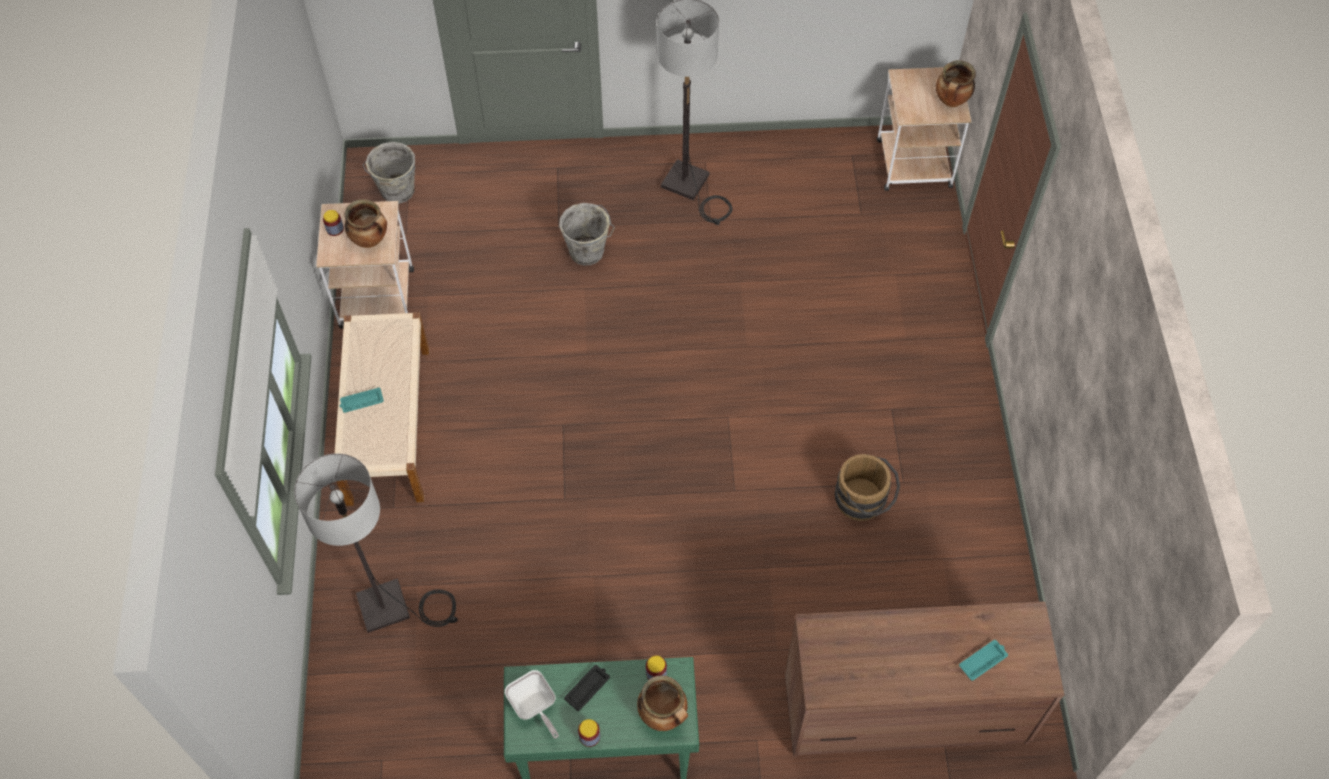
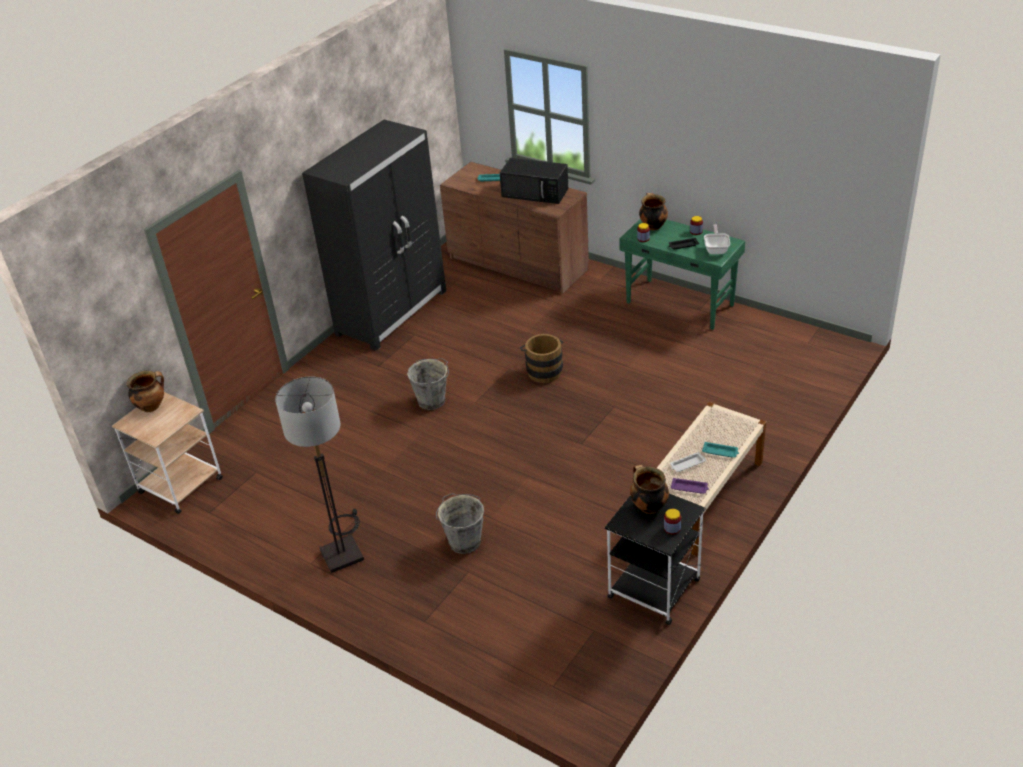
camera: 140 degrees left, 20 degrees down
(369, 340) = (690, 488): none -> purple tray
(377, 297) = (653, 590): beige cart -> black cart
(388, 367) = (687, 464): none -> white tray
(397, 192) = (575, 674): grey bucket -> grey bucket (432, 400)
(399, 607) = (757, 399): floor lamp -> none
(864, 502) = (445, 335): brown bucket -> brown bucket (543, 370)
(881, 662) = (536, 192): none -> black microwave
(971, 506) = (393, 312): none -> black cabinet

